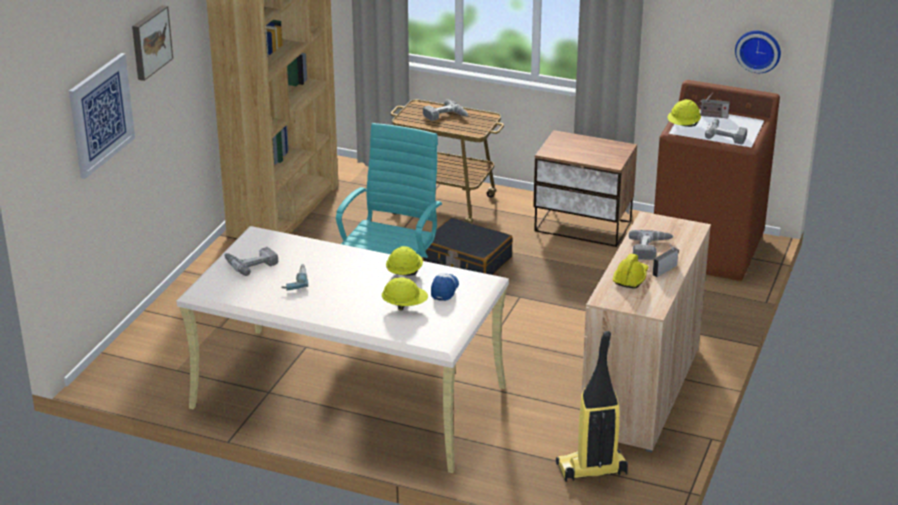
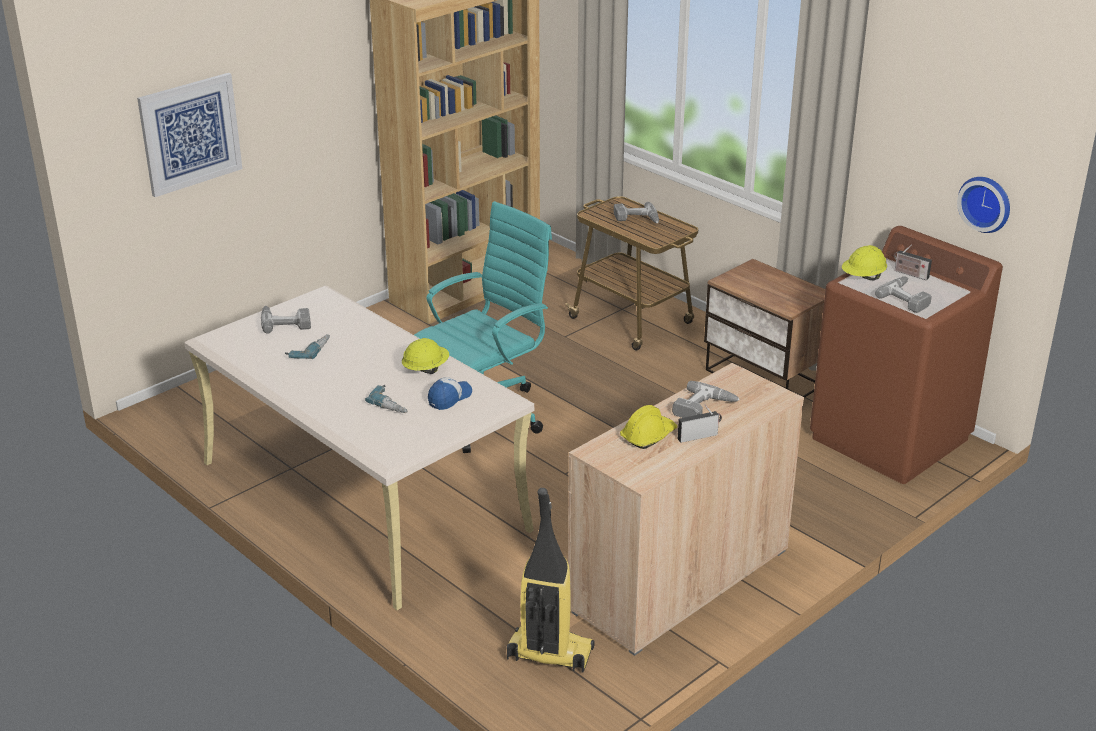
camera: 25 degrees right, 0 degrees up
(150, 42) = (278, 69): picture -> none
(405, 305) = (392, 404): yellow hard hat -> power drill
(467, 260) = (606, 384): black suitcase -> none

